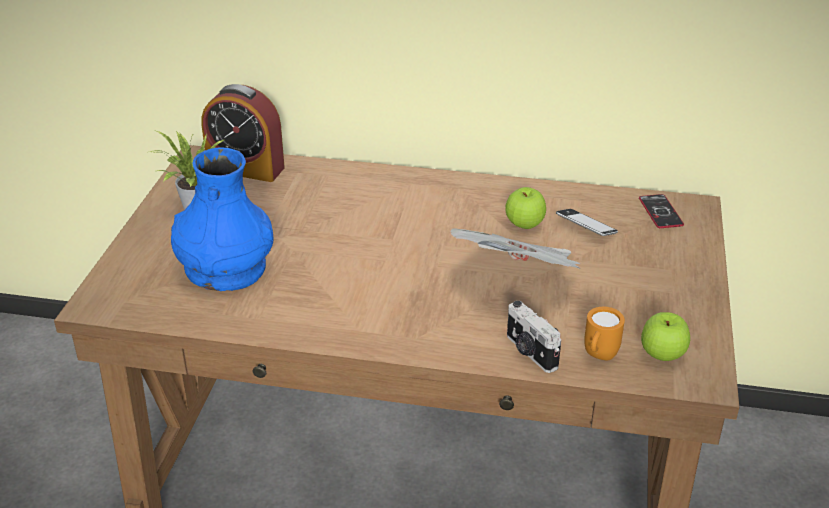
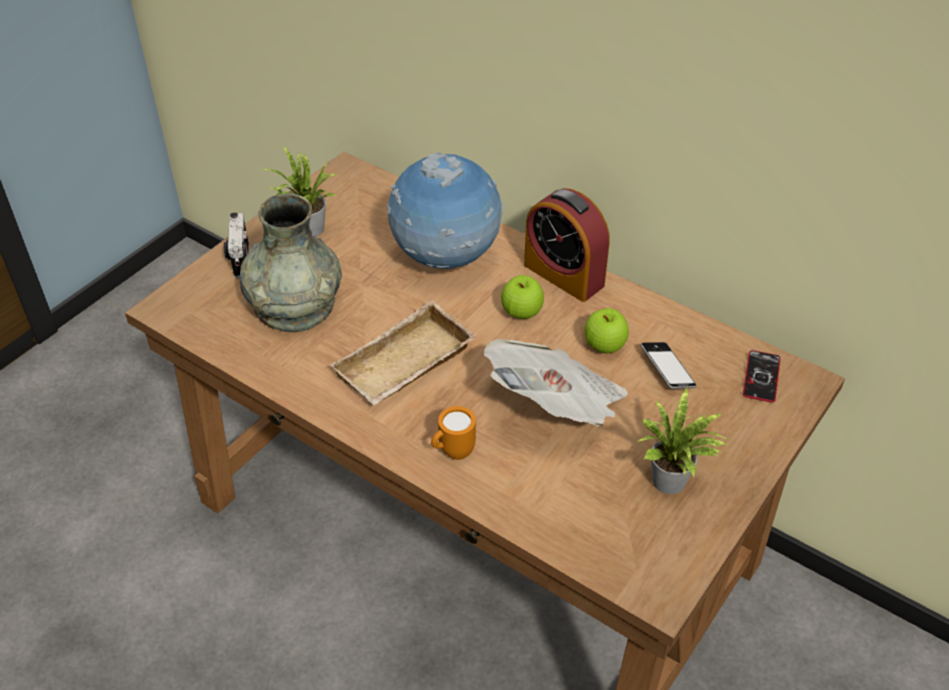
camera: 25 degrees right, 10 degrees up
(225, 268) = (294, 304): blue vase -> grey vase
(246, 168) = (380, 196): alarm clock -> alarm clock (564, 275)
(342, 200) = (446, 260): none -> globe
(366, 285) = (405, 366): none -> beige tray
(530, 352) = (507, 496): camera -> camera (239, 258)
(598, 357) = (571, 526): orange mug -> orange mug (452, 452)
(652, 302) = (672, 484): none -> potted plant
(662, 355) = (637, 549): apple -> apple (521, 313)

